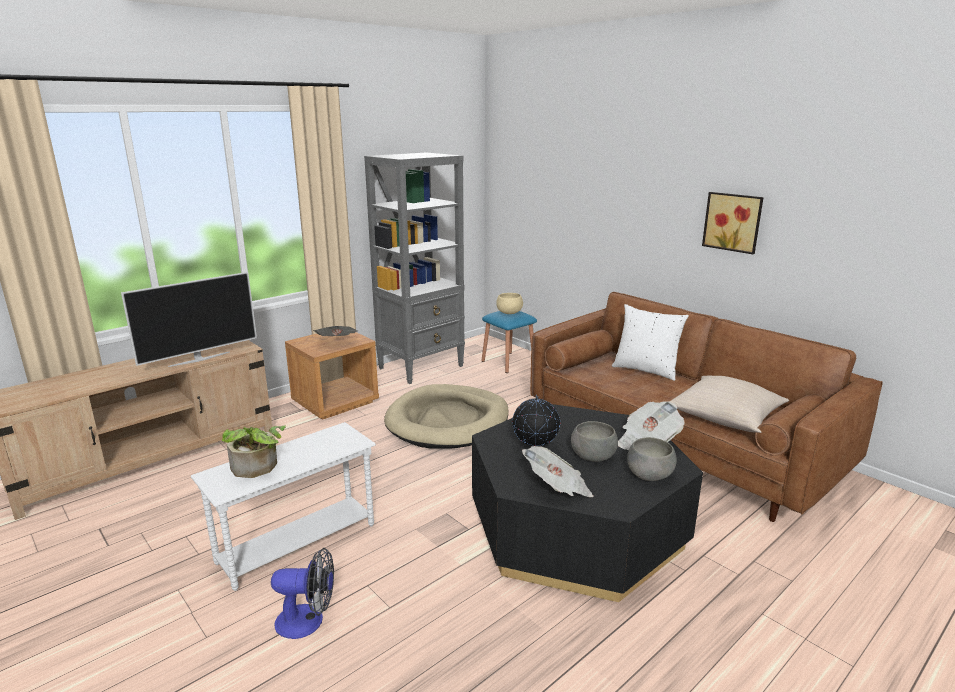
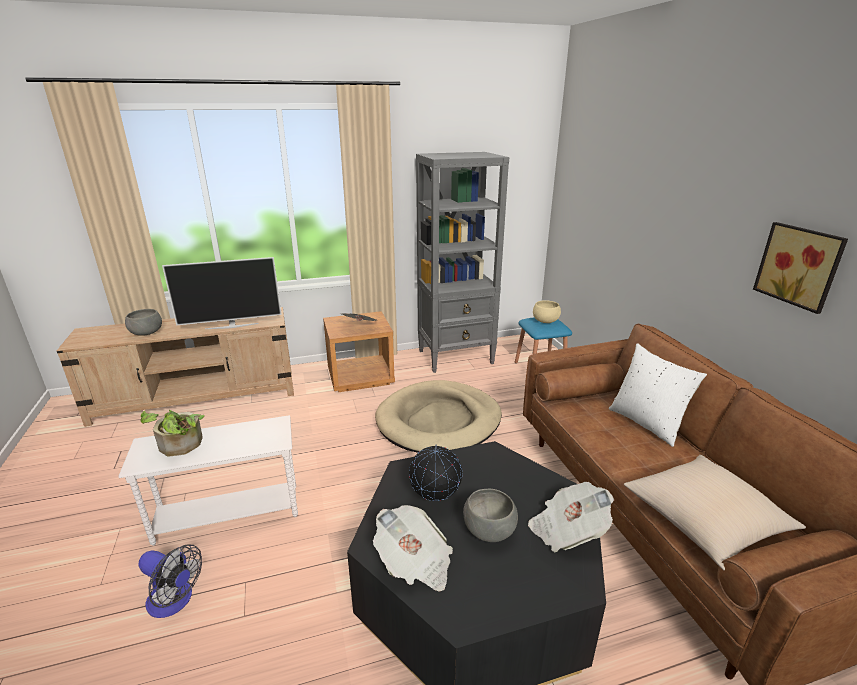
camera: 25 degrees right, 5 degrees up
(649, 474) = (534, 580): grey bowl -> grey bowl (147, 332)

